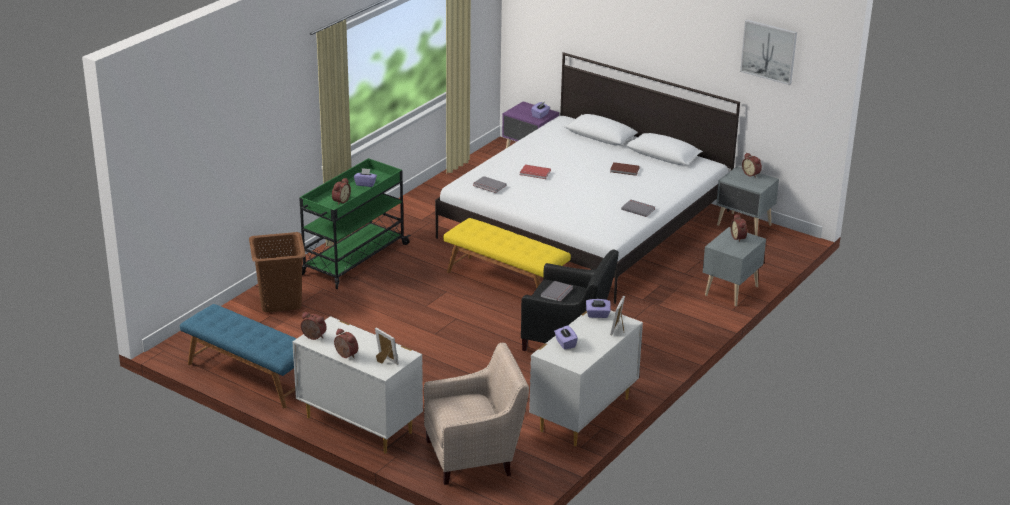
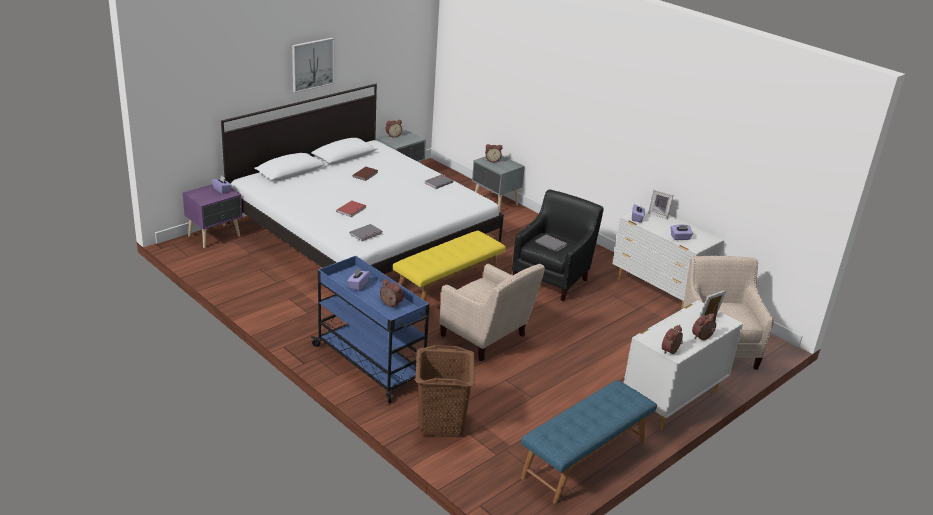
camera: 80 degrees left, 0 degrees up
(353, 259) = (371, 364): green cart -> blue cart
(423, 311) = (486, 339): none -> beige armchair
(769, 51) = (391, 31): picture -> picture (312, 64)

